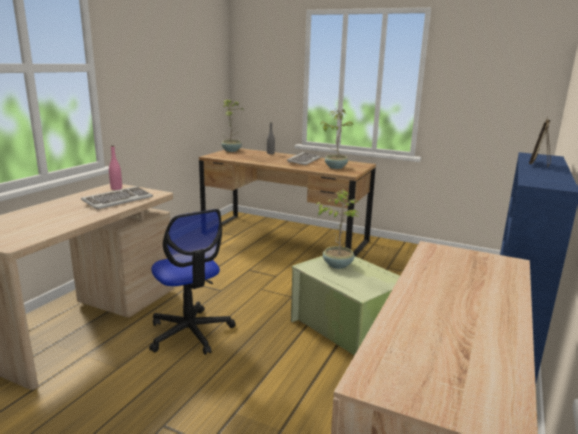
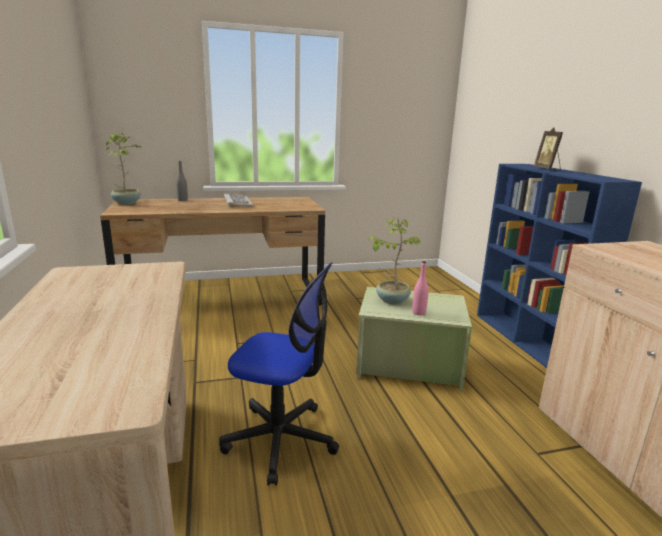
camera: 40 degrees left, 0 degrees up
(116, 188) = (84, 274): pink bottle -> pink bottle (418, 313)
(118, 200) = (130, 288): keyboard -> none
(335, 167) = (284, 204): potted plant -> none

